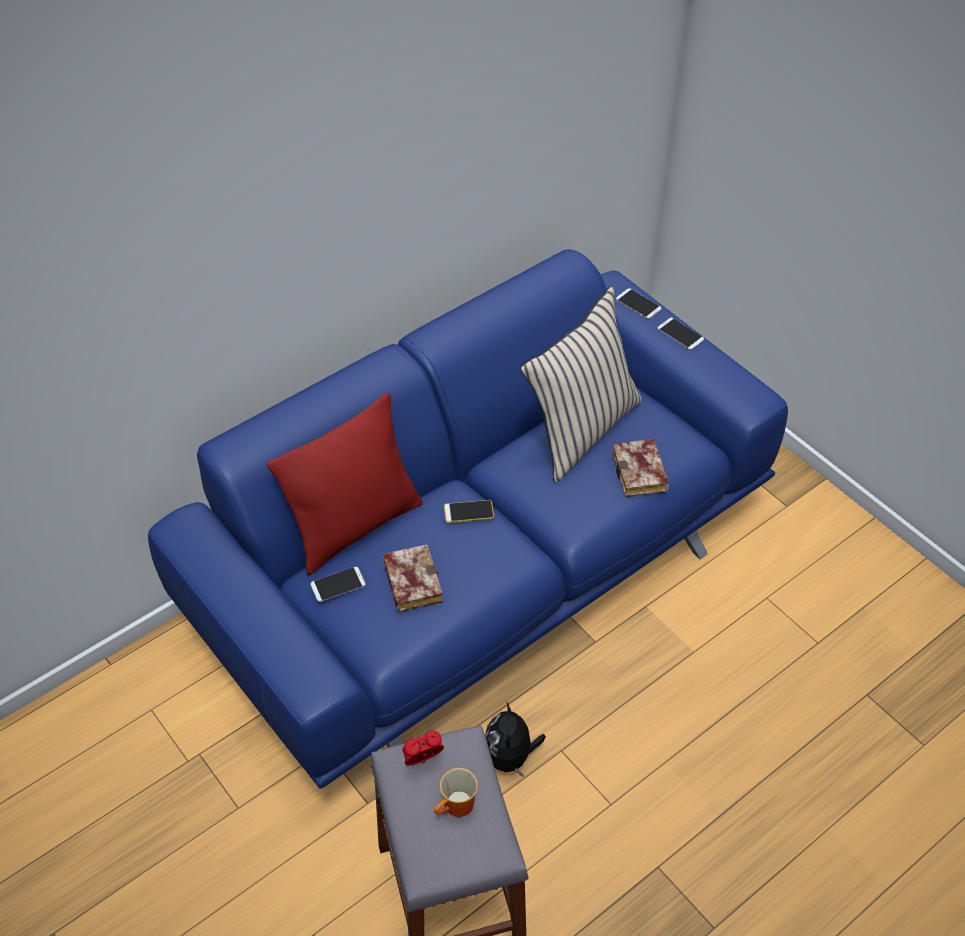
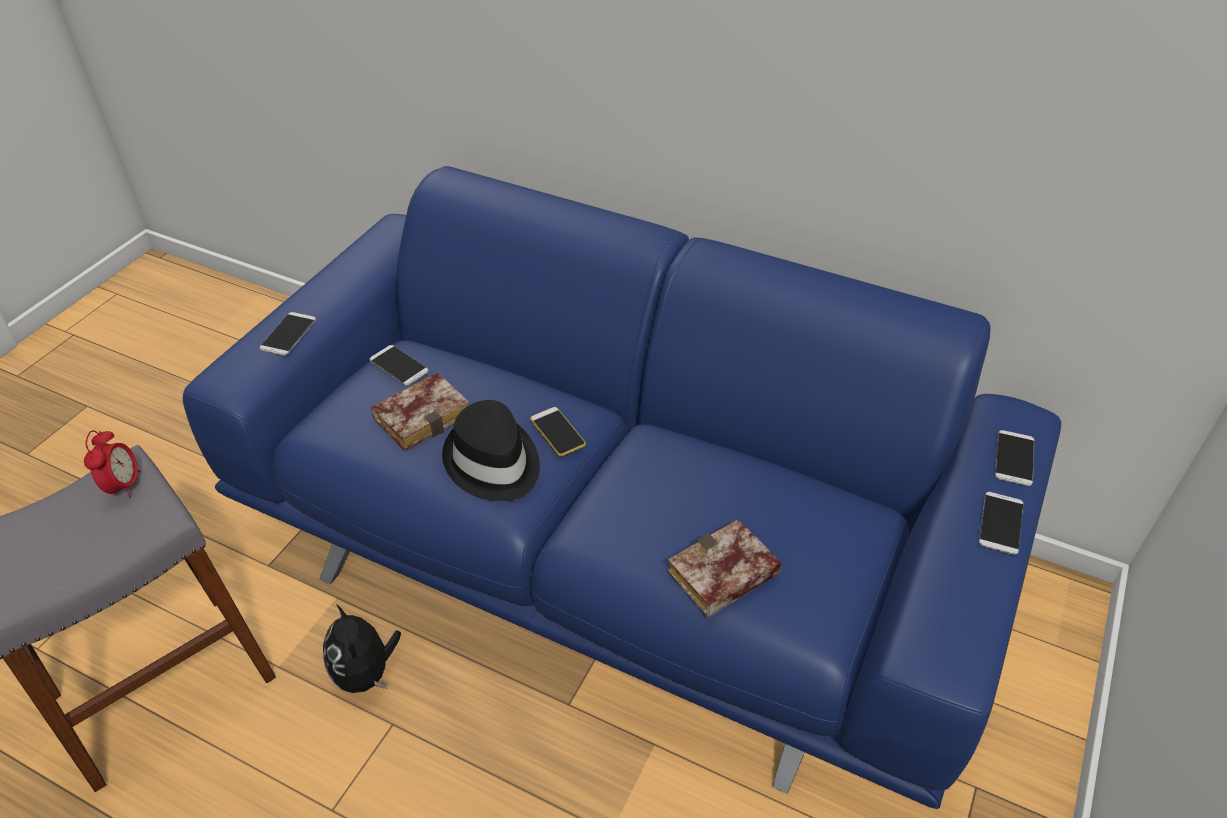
camera: 65 degrees right, 5 degrees down
(284, 634) = (288, 334): none -> phone
(355, 526) = (494, 357): red pillow -> none
(423, 761) = (123, 485): alarm clock -> alarm clock turned 45 degrees clockwise
(458, 807) = (66, 540): mug -> none
(483, 555) = (492, 463): none -> black hat
(510, 756) = (366, 673): plush toy -> plush toy turned 90 degrees counterclockwise
(580, 429) = (761, 490): beige pillow -> none

